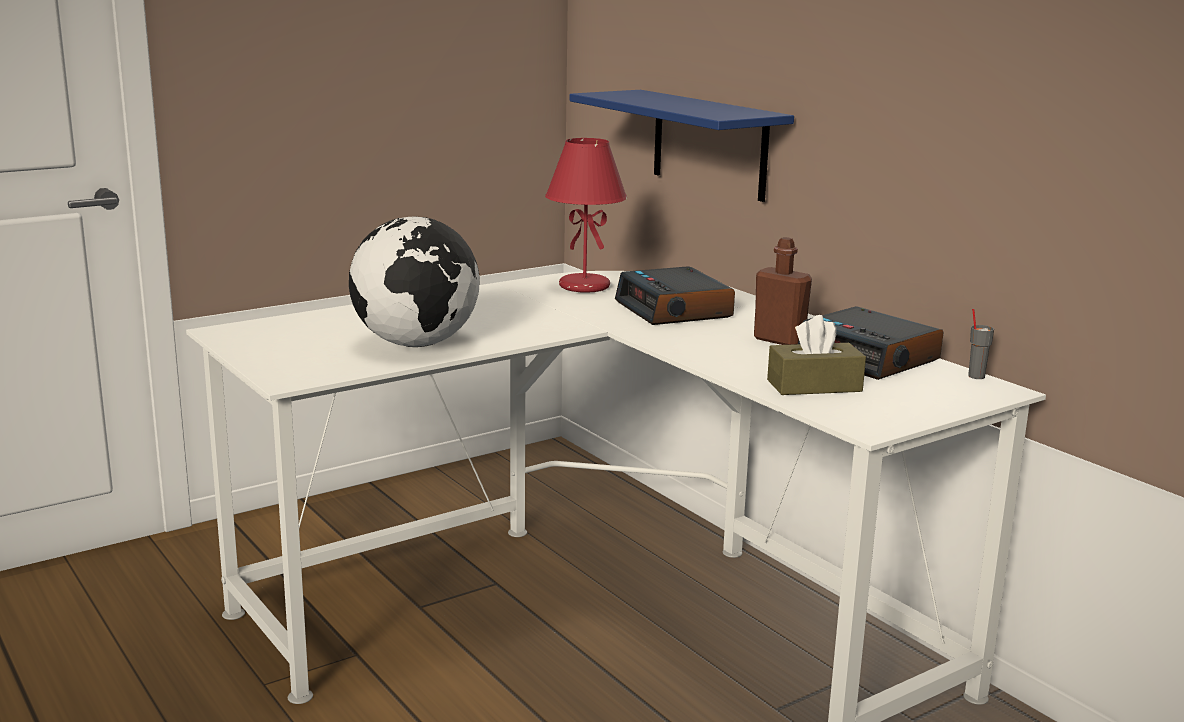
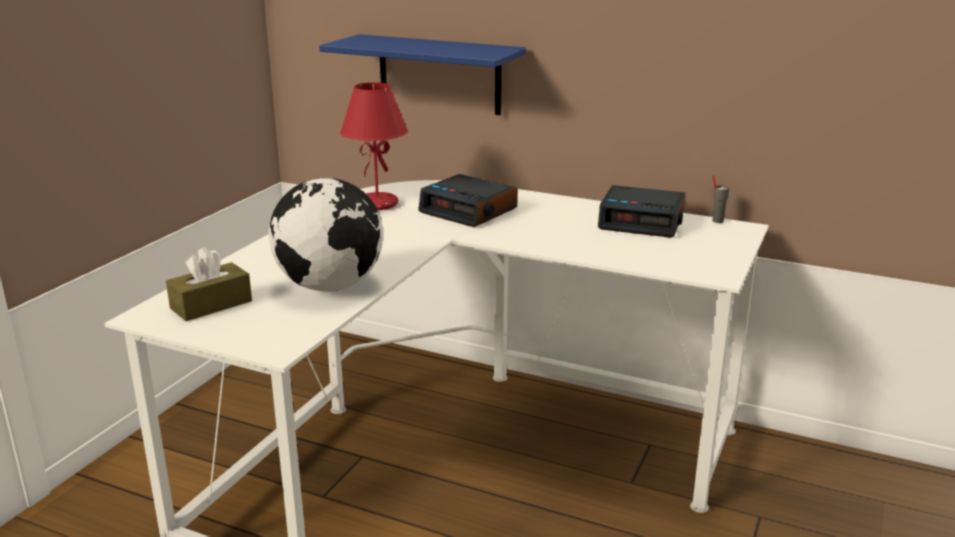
camera: 30 degrees left, 5 degrees up
(779, 340) = (571, 220): brown bottle -> none
(814, 386) = (644, 252): brown tissue box -> brown tissue box (211, 305)

